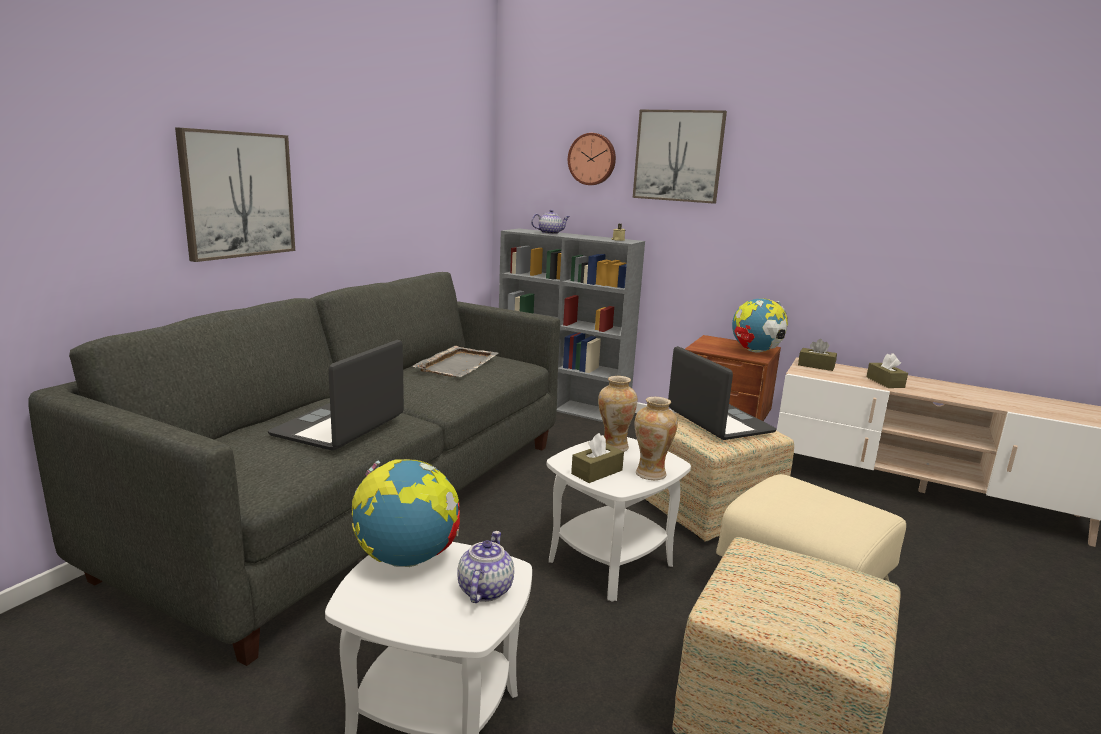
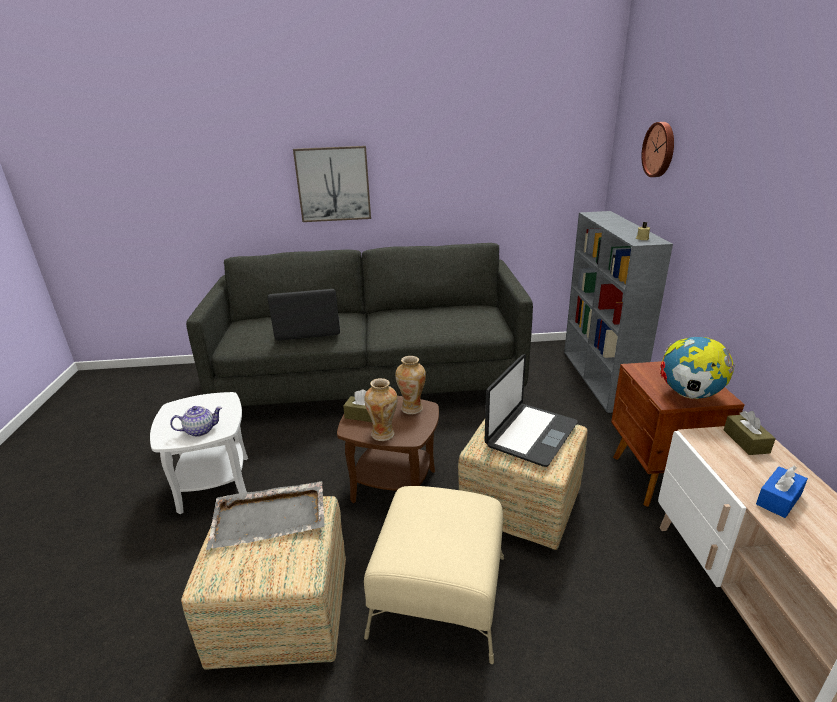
camera: 60 degrees right, 10 degrees up
(407, 559) = (216, 402): globe -> none
(458, 364) = (446, 315): grey tray -> grey tray (270, 517)
(550, 233) = (609, 221): teapot -> none
(610, 563) = (394, 485): white side table -> brown side table
(678, 156) = (714, 153): picture -> none
(885, 382) = (778, 499): brown tissue box -> blue tissue box

